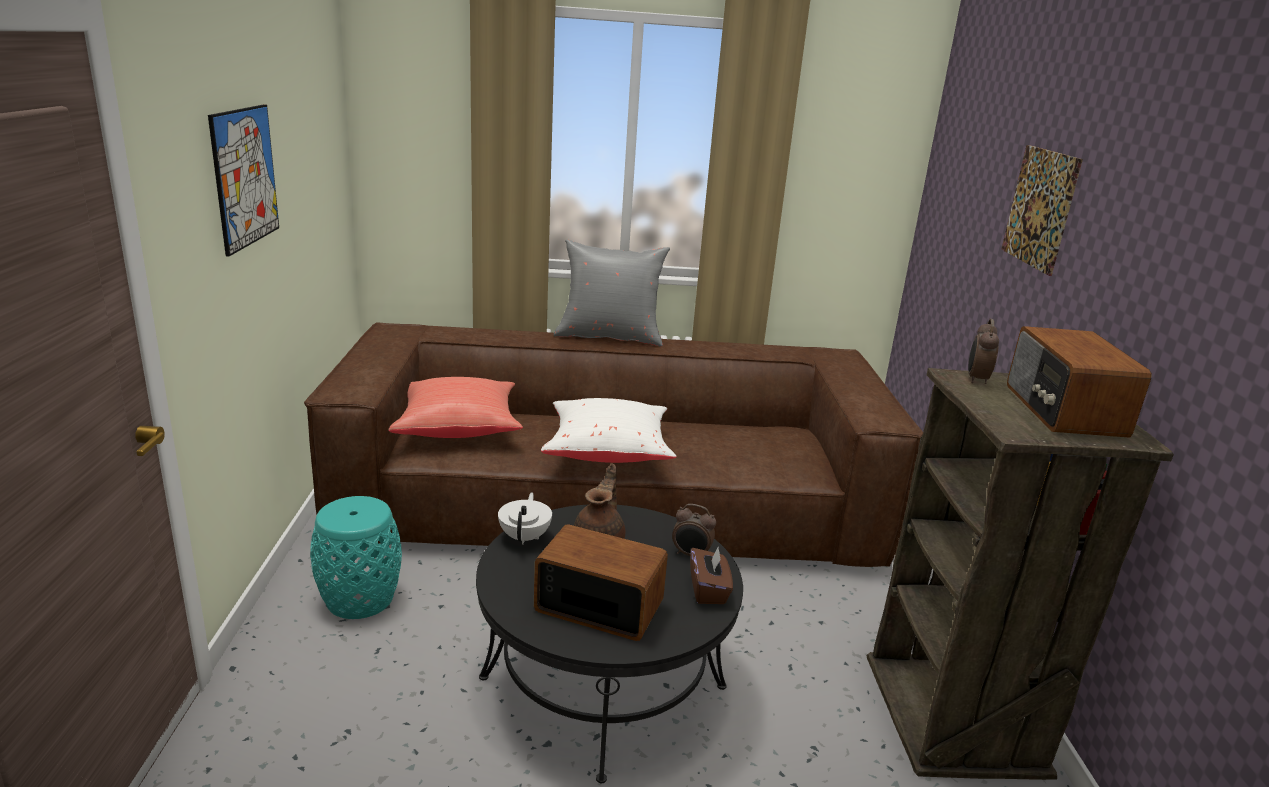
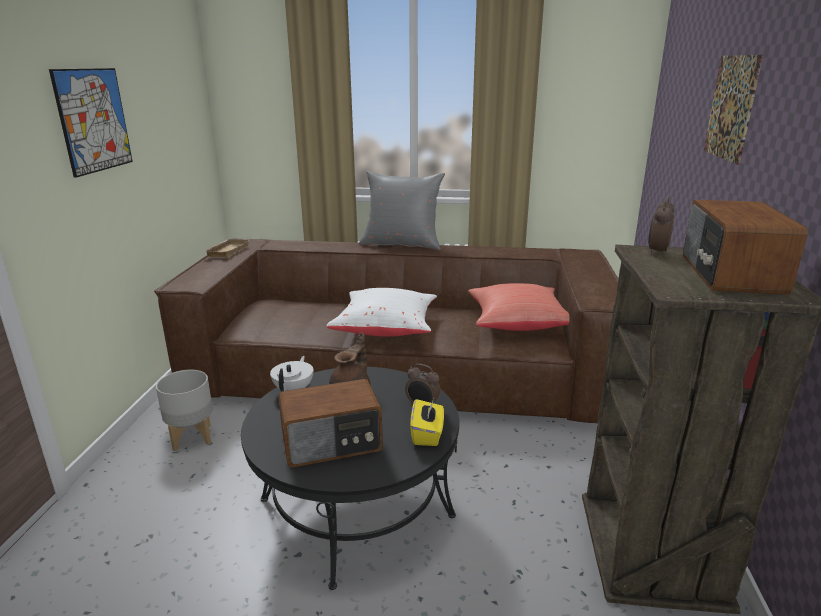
camera: 10 degrees right, 0 degrees up
(360, 599) = (192, 437): turquoise stool -> grey planter
(377, 342) = (227, 251): none -> beige tray
(458, 428) = (278, 312): red pillow -> red pillow (517, 323)
(599, 605) = (332, 443): radio -> radio turned 135 degrees clockwise
(708, 590) = (427, 434): brown tissue box -> yellow tissue box

